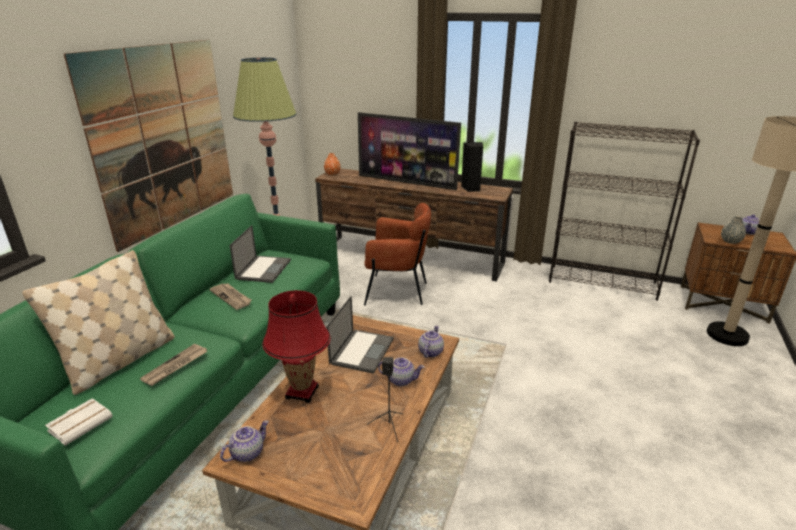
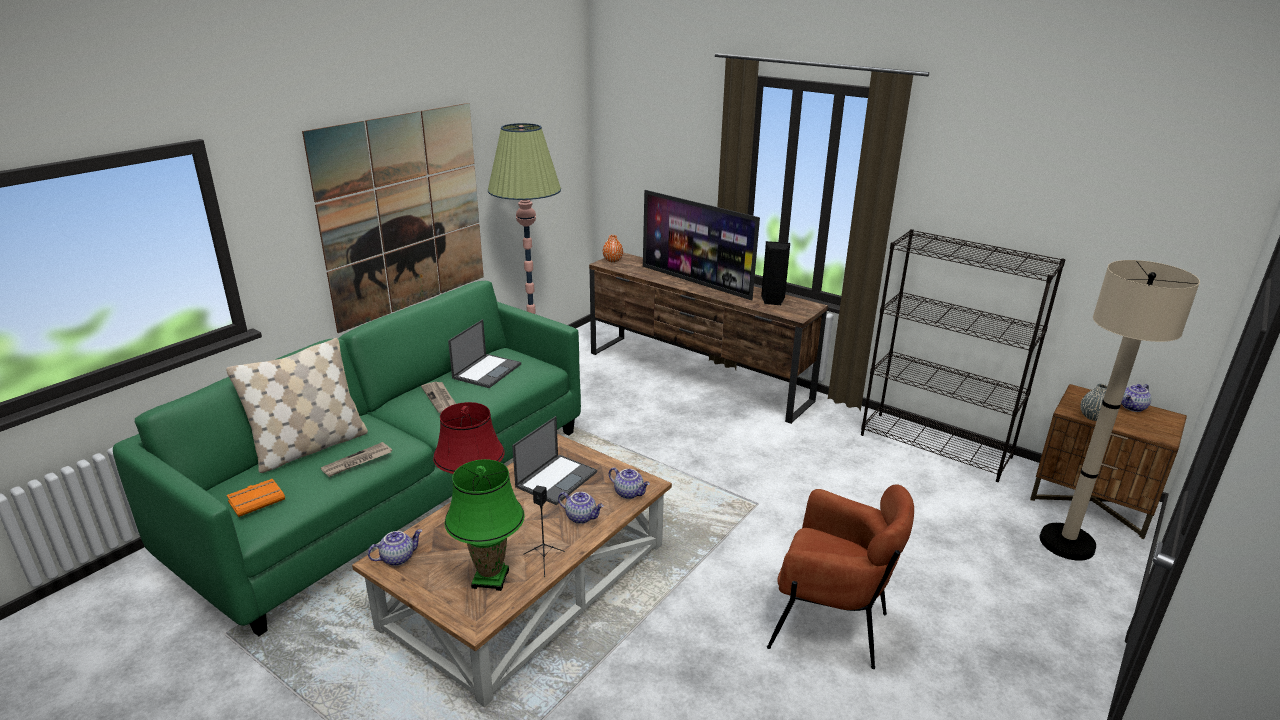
camera: 15 degrees right, 0 degrees up
(81, 423) = (257, 500): white book -> orange book
(349, 454) = (491, 579): none -> green table lamp
(396, 291) = (658, 418): brown armchair -> brown armchair (829, 625)
(430, 352) = (629, 493): teapot -> teapot turned 90 degrees clockwise

